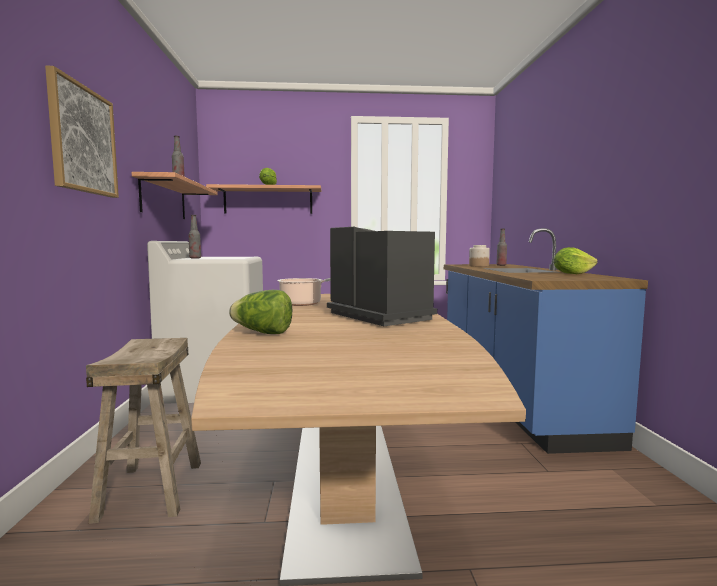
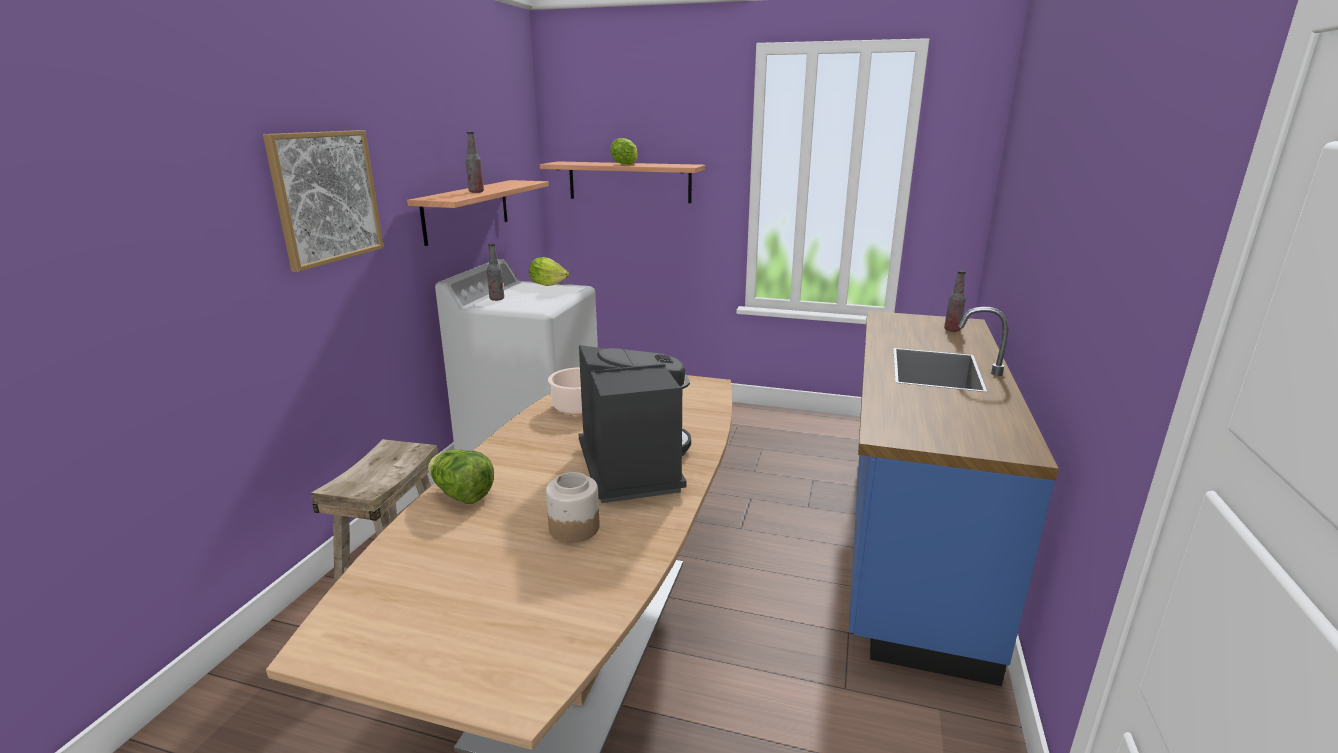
camera: 20 degrees right, 15 degrees up
(478, 266) = (905, 332): jar -> jar (573, 527)
(572, 274) = (987, 408): lettuce -> lettuce (547, 284)

